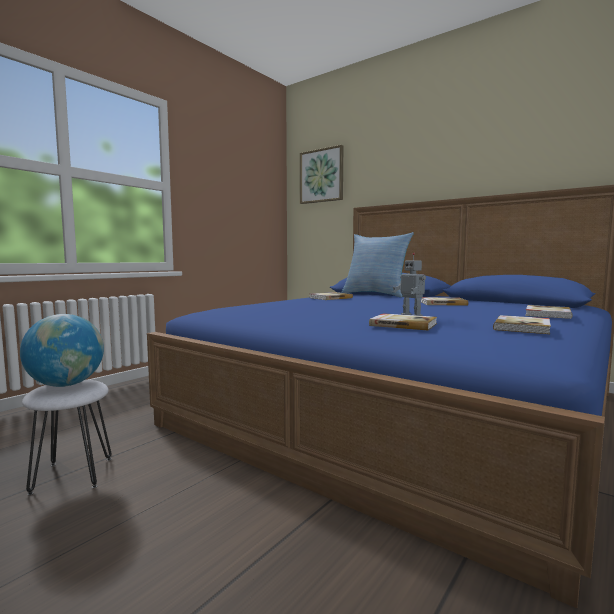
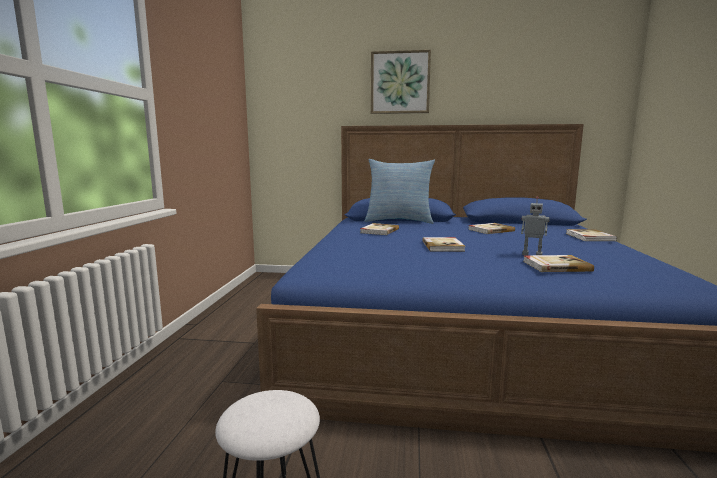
camera: 30 degrees left, 5 degrees up
(66, 385) = (262, 409): globe -> none
(321, 176) = (295, 86): picture -> picture (400, 83)
(523, 327) = (626, 257): book -> book (443, 246)

